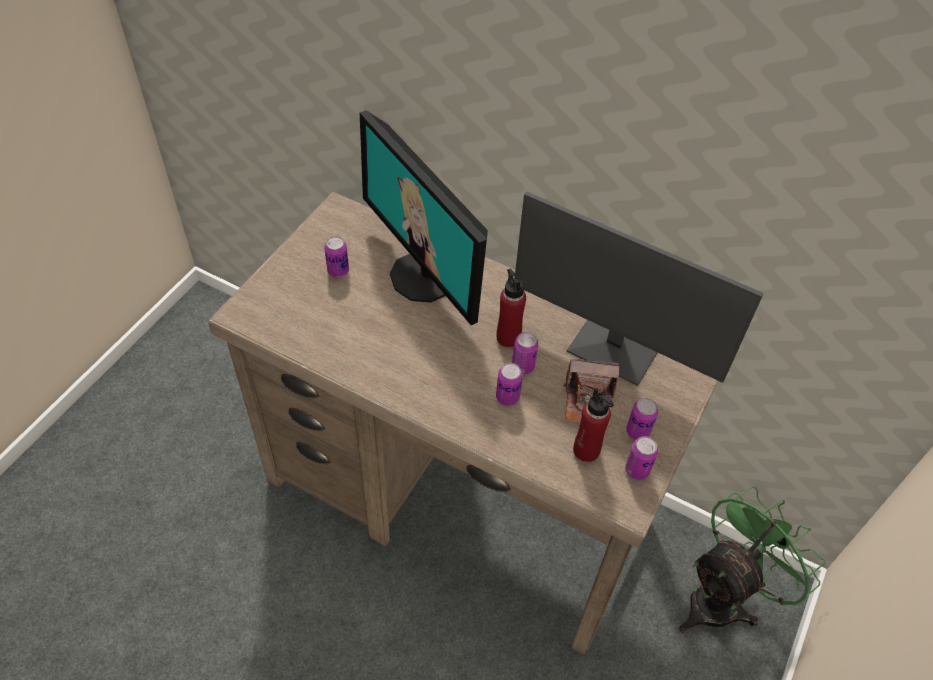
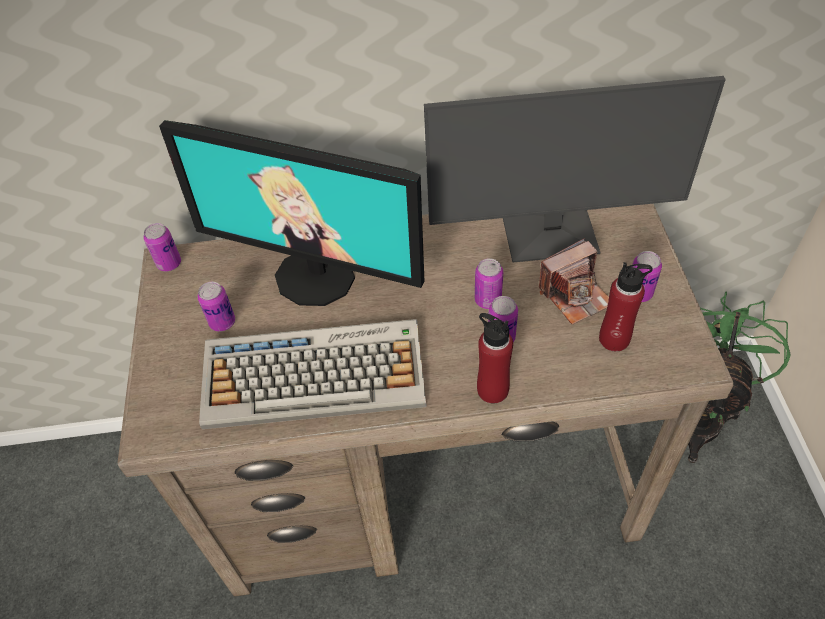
camera: 30 degrees left, 0 degrees up
(366, 342) = (316, 374): none -> keyboard
(508, 337) = (449, 282): red bottle -> red bottle (492, 389)
(637, 470) = (671, 327): can -> can (169, 263)

